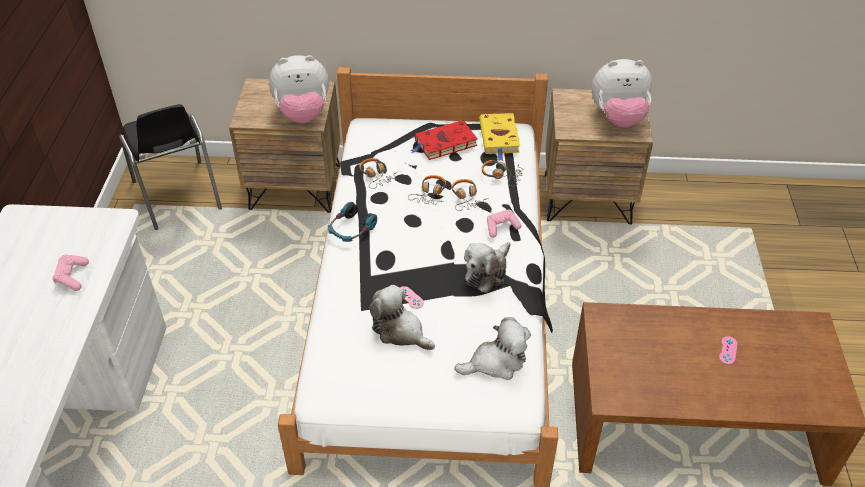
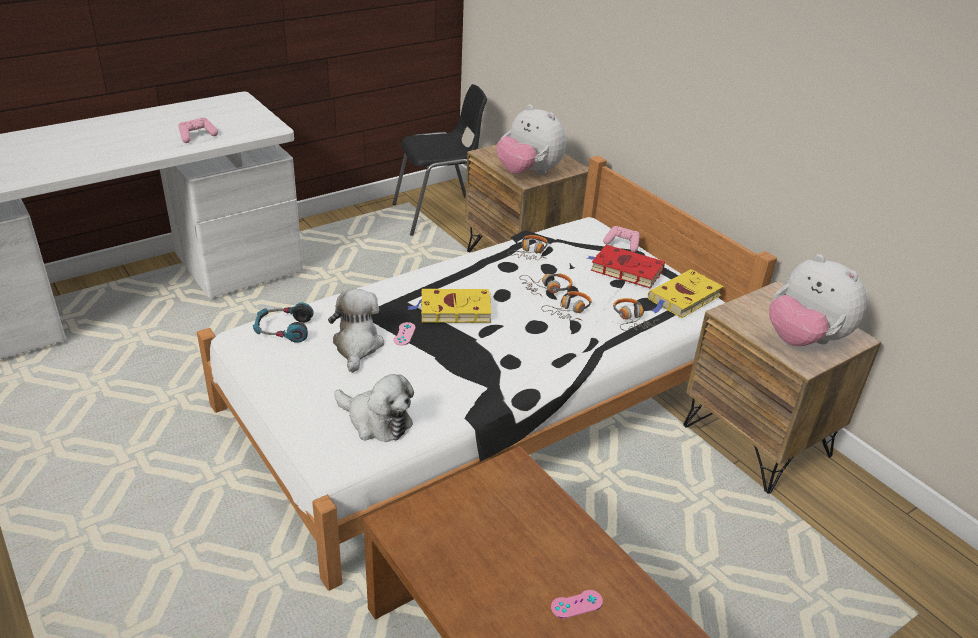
camera: 50 degrees right, 10 degrees down
(177, 196) = (440, 215): black chair -> black chair turned 135 degrees counterclockwise
(351, 229) = (450, 268): headphones -> headphones (283, 330)
(406, 256) = (453, 310): none -> yellow book
(487, 272) = (489, 365): plush toy -> none
(501, 227) = (559, 348): pink game controller -> pink game controller (622, 244)

